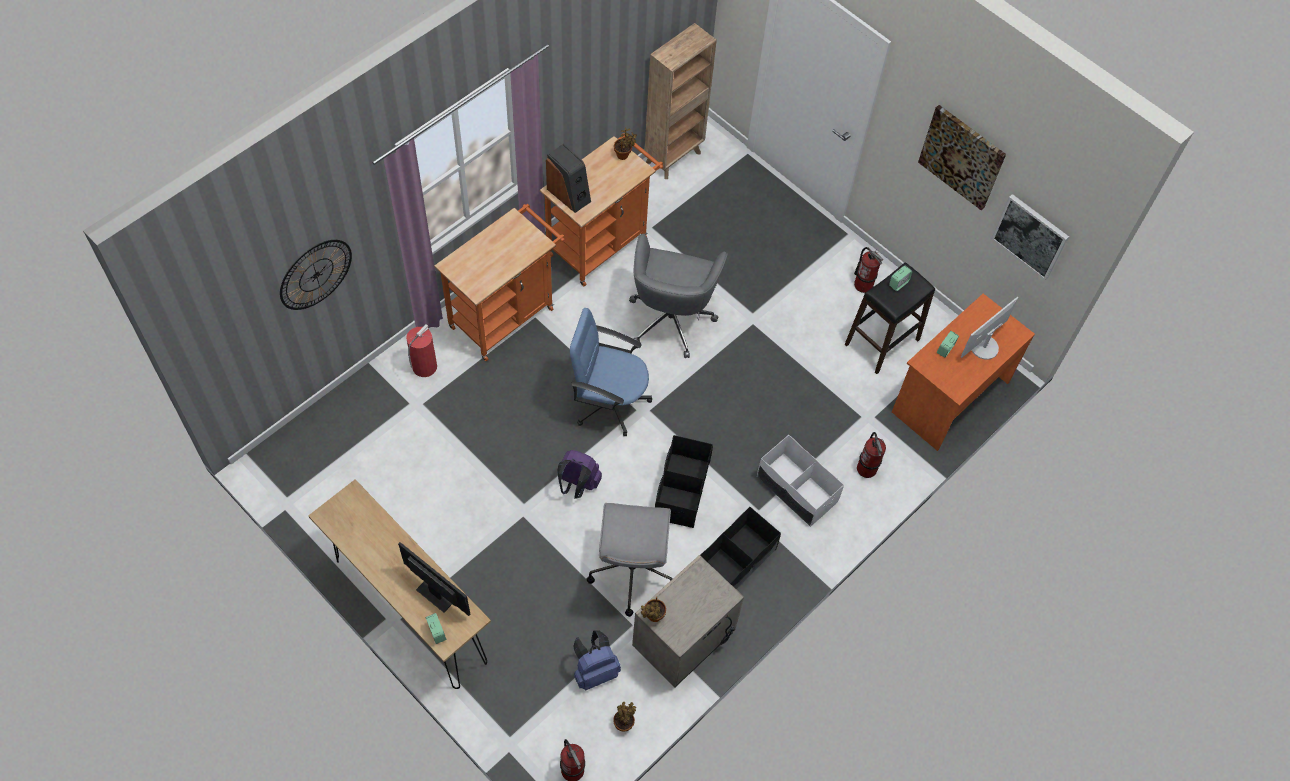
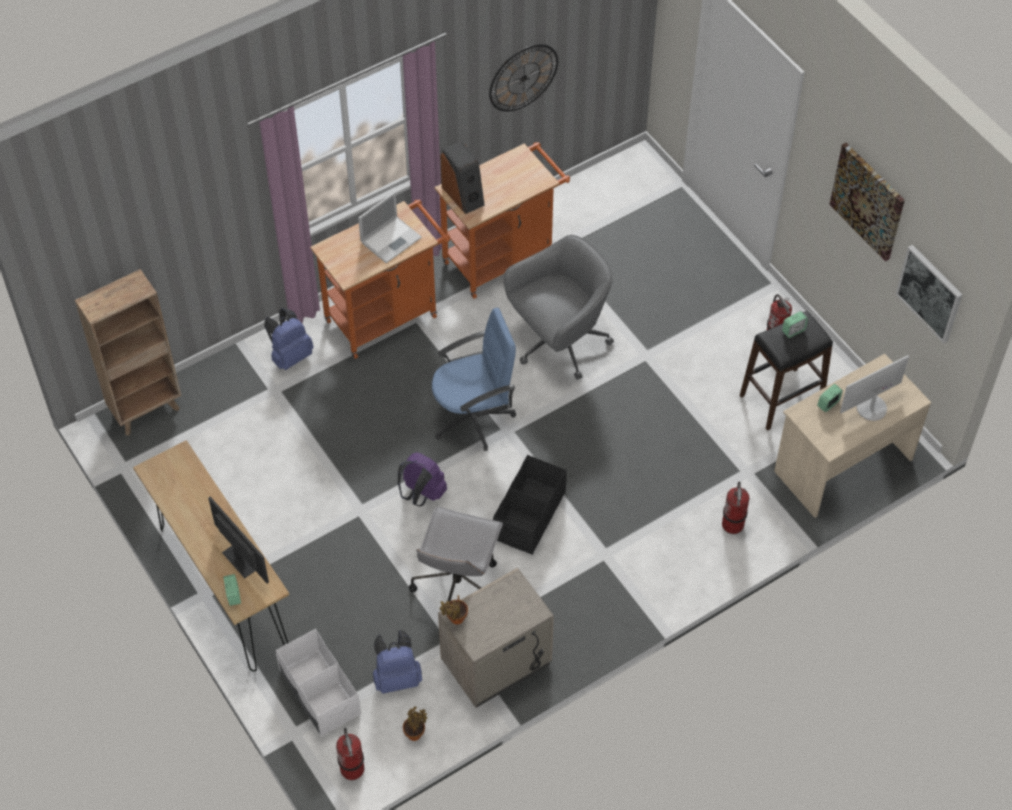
camera: 15 degrees right, 5 degrees down
(316, 274) = (183, 232): wall clock -> wall clock (523, 78)
(423, 367) = (290, 356): fire extinguisher -> blue backpack
(511, 247) = (391, 239): none -> laptop
(609, 402) = (473, 417): blue office chair -> blue office chair turned 135 degrees clockwise
(623, 154) = (529, 163): potted plant -> none
(671, 318) = (559, 343): grey office chair -> grey office chair turned 150 degrees counterclockwise
(674, 157) = (601, 180): brown bookcase -> brown bookcase (147, 410)
(735, 562) = (569, 595): black storage box -> none
(796, 490) = (651, 534): white storage box -> white storage box (319, 693)
(949, 396) = (842, 464): orange desk -> beige desk

